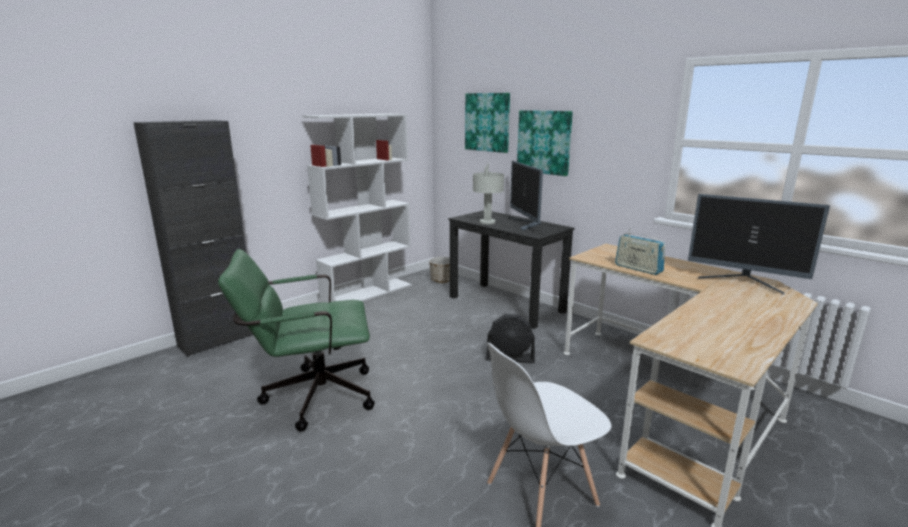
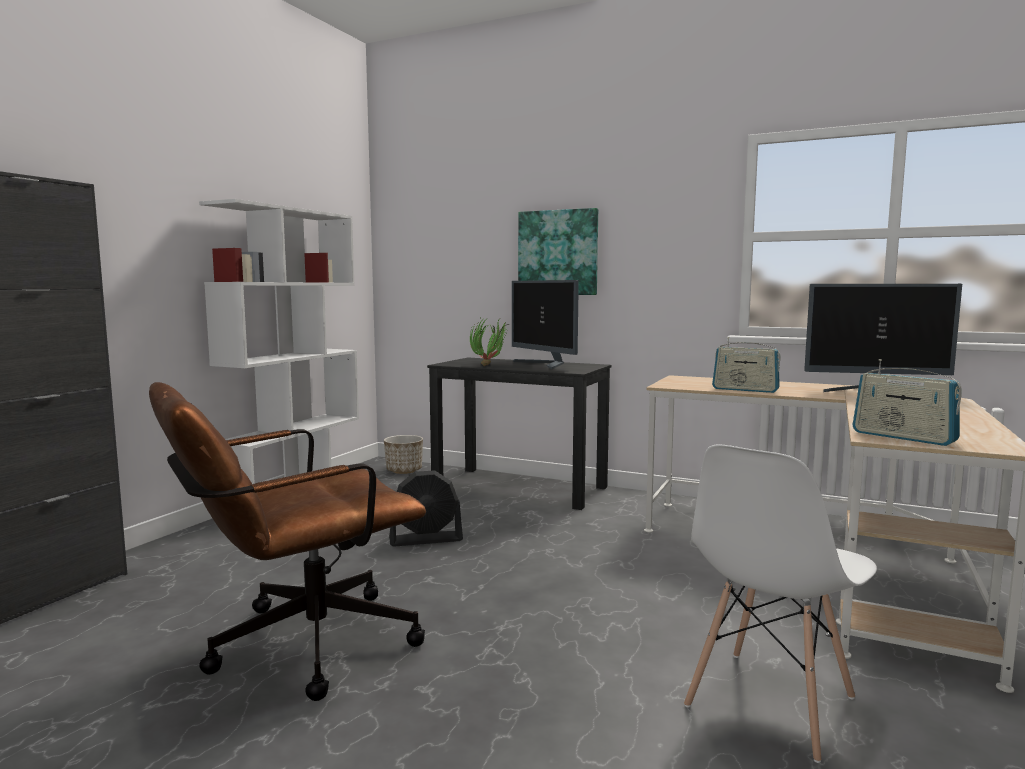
camera: 20 degrees left, 10 degrees down
(310, 396) = (296, 647): green office chair -> brown office chair
(487, 122) = (467, 232): picture -> none
(487, 222) = (491, 365): grey table lamp -> potted plant
(510, 358) = (579, 546): black fan -> black fan (426, 539)
(676, 343) = (903, 437): none -> radio

